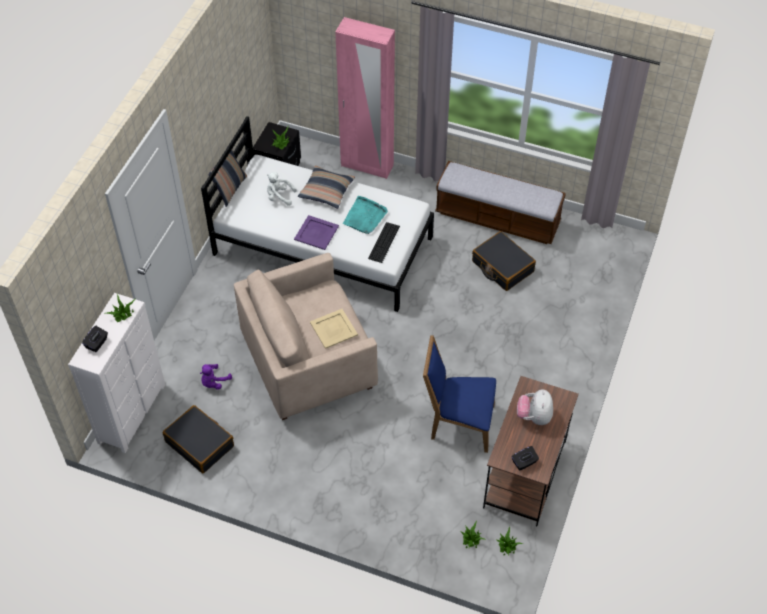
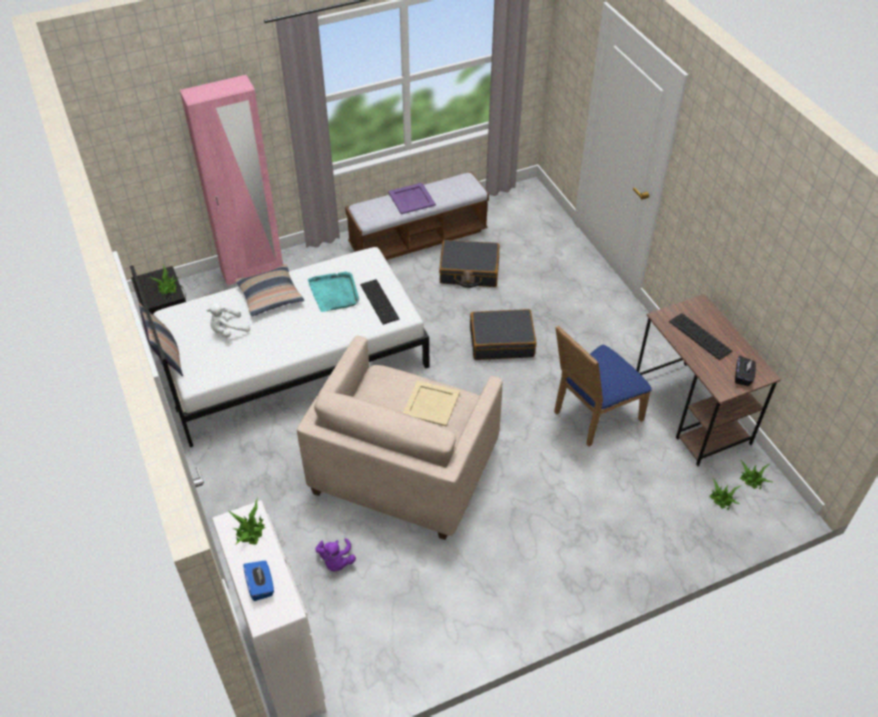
camera: 45 degrees left, 5 degrees down
(97, 343) = (261, 586): black tissue box -> blue tissue box
(200, 444) = (394, 631): black suitcase -> black suitcase (501, 341)
(317, 232) = (306, 336): purple tray -> purple tray (412, 198)
(534, 416) = (700, 336): plush toy -> keyboard

